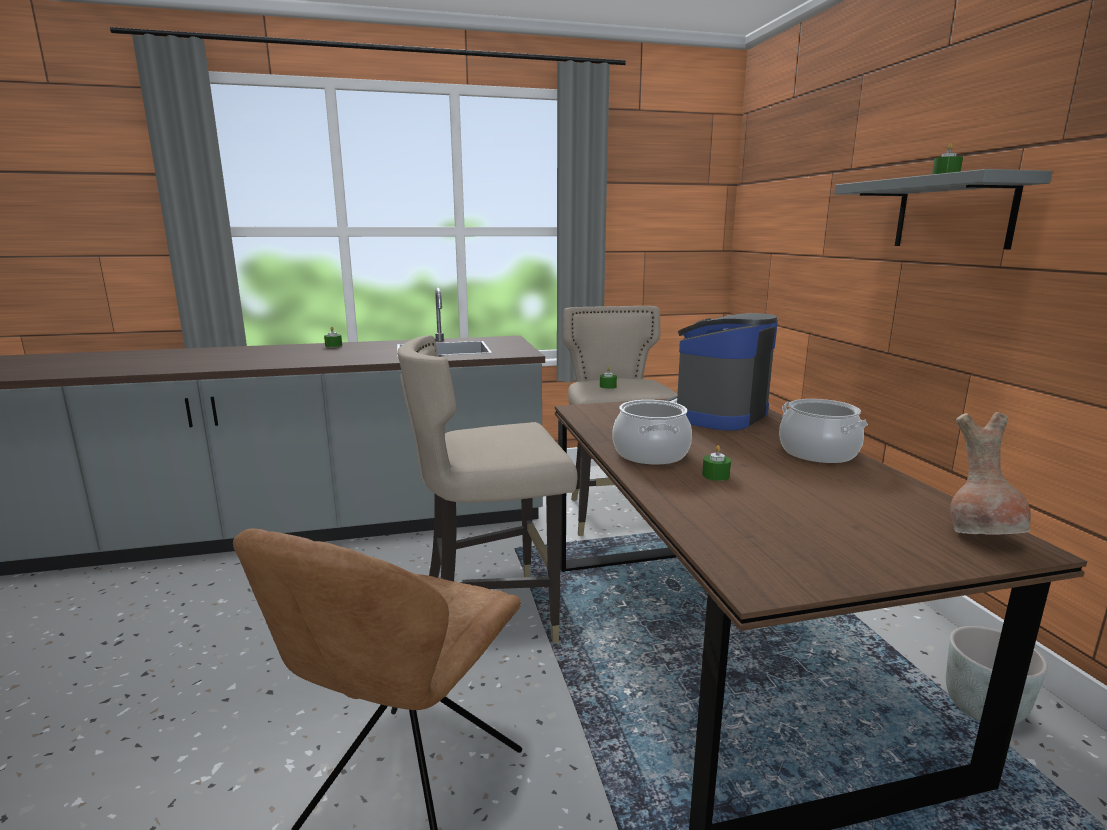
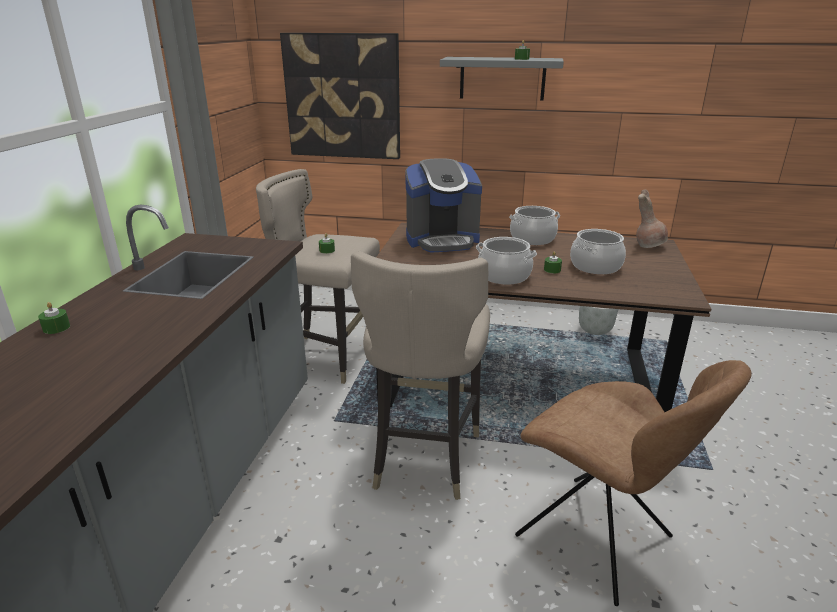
camera: 65 degrees left, 10 degrees up
(716, 415) = (442, 240): coffee machine -> coffee machine turned 75 degrees counterclockwise
(781, 500) = (595, 266): none -> cooking pot
(787, 244) = (343, 97): none -> picture

